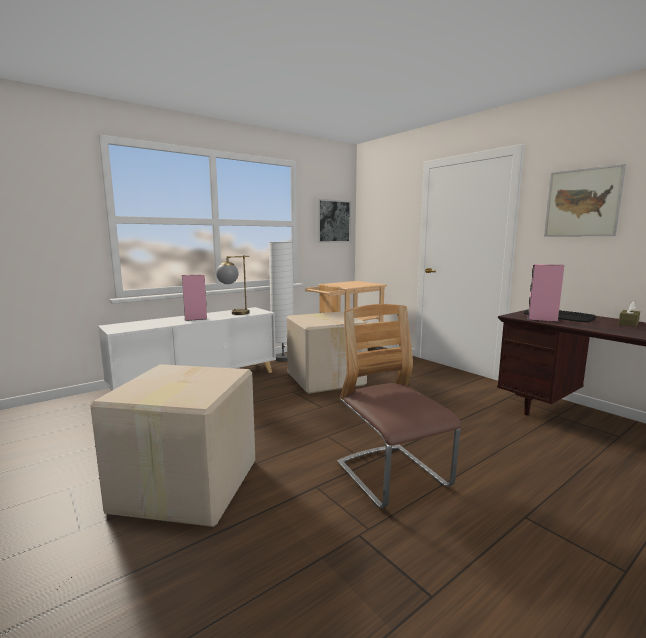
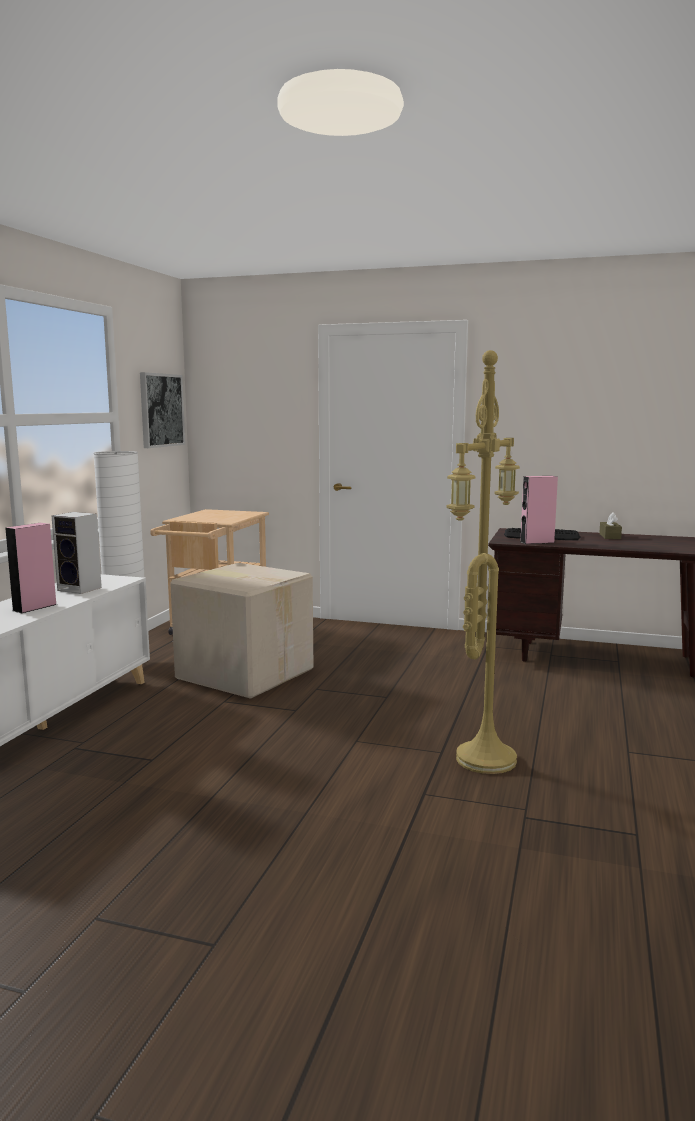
camera: 35 degrees left, 0 degrees up
(184, 486) = (270, 851): cardboard box -> none
(234, 314) = (81, 589): table lamp -> speaker
(392, 476) = (483, 758): chair -> yellow floor lamp
(582, 203) = (543, 399): picture -> none

